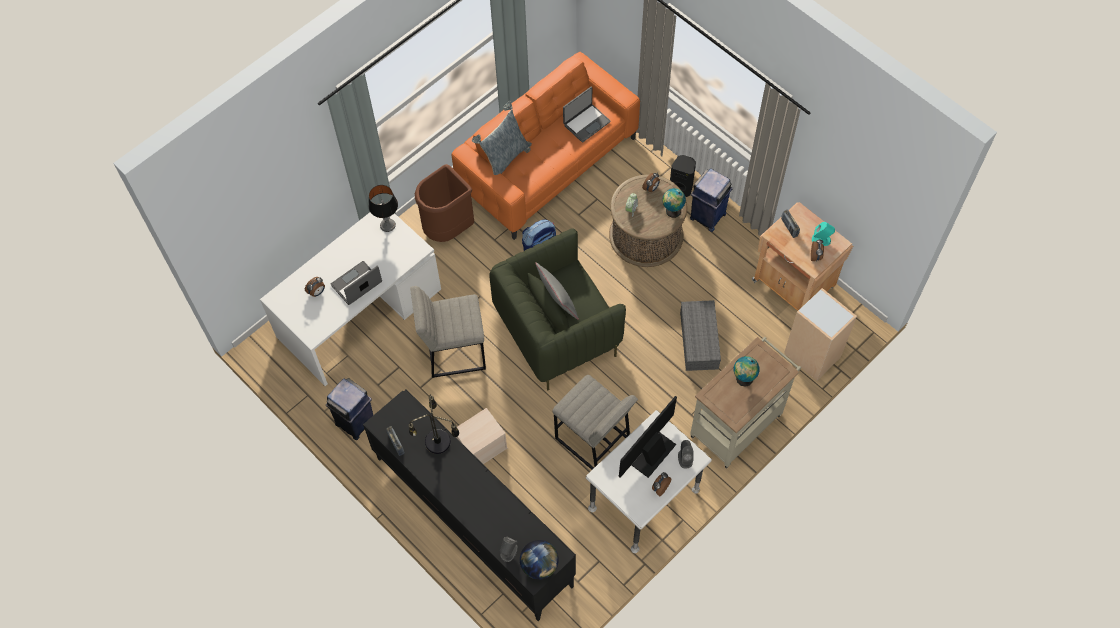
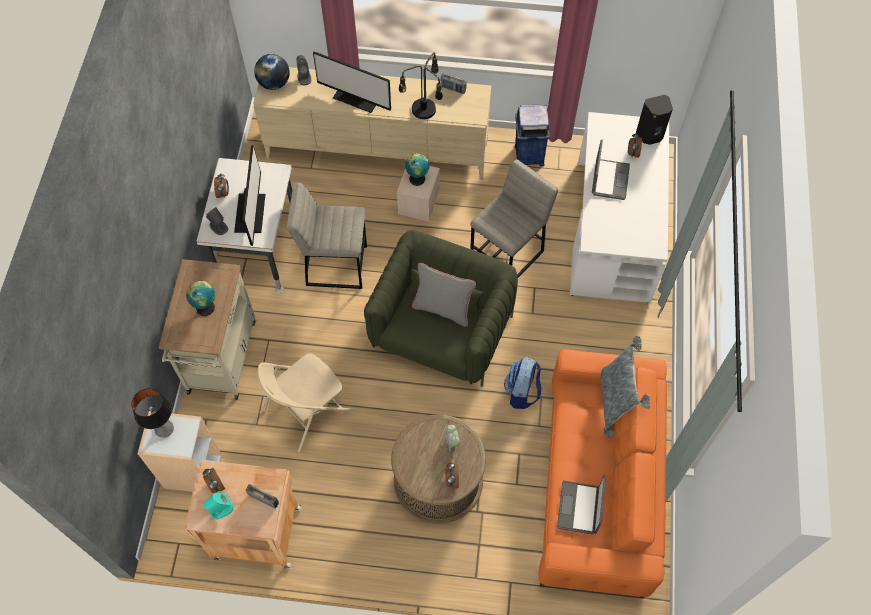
camera: 140 degrees right, 0 degrees up
(387, 225) = (639, 243): table lamp -> table lamp (164, 428)
(448, 228) = (619, 352): brown trash can -> none
(472, 521) = (378, 151): black cabinet -> beige cabinet
(481, 495) = (357, 97): none -> monitor
(672, 211) = (410, 469): globe -> globe (417, 178)
(681, 187) = (446, 562): black speaker -> black speaker (650, 135)
(700, 341) = (307, 410): grey storage box -> beige chair
(707, 216) = (394, 547): blue trash can -> none

